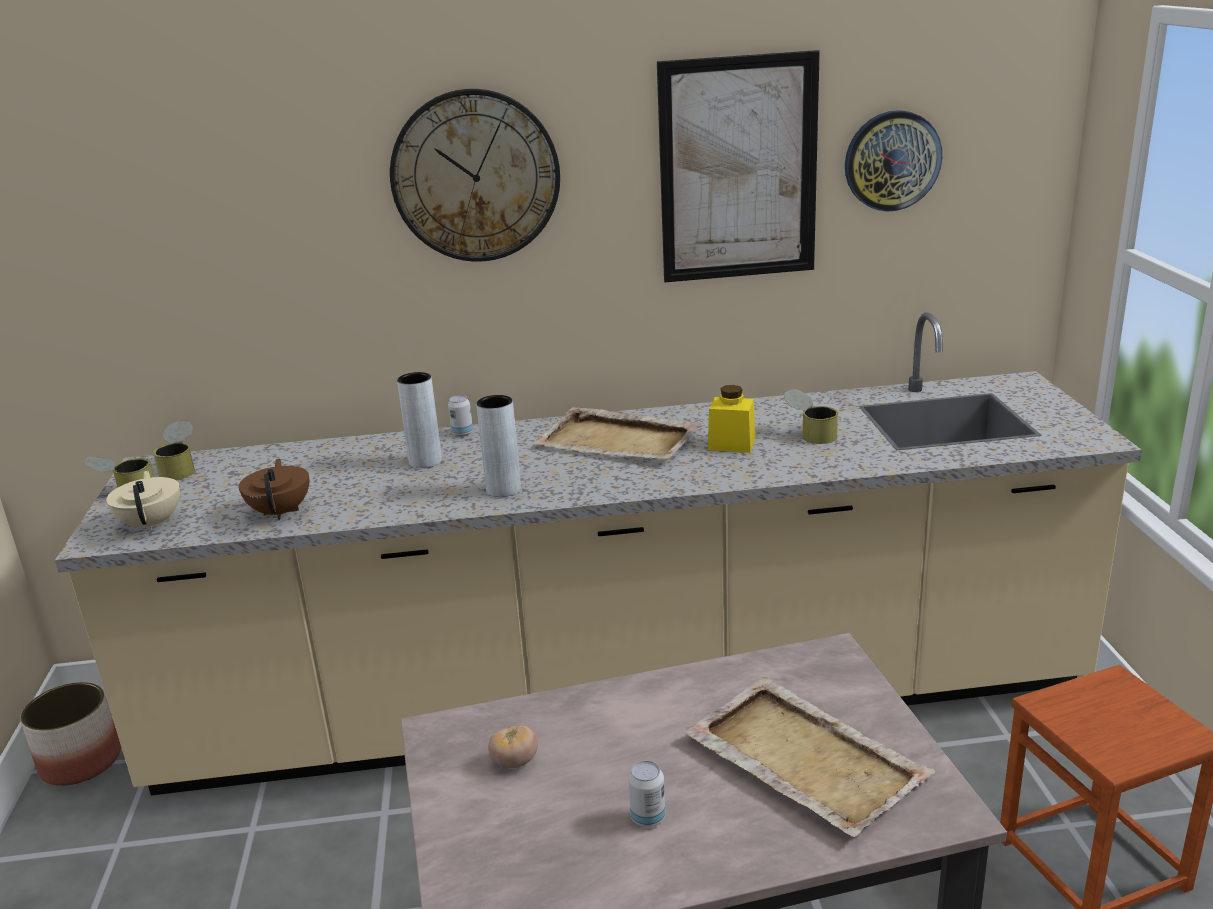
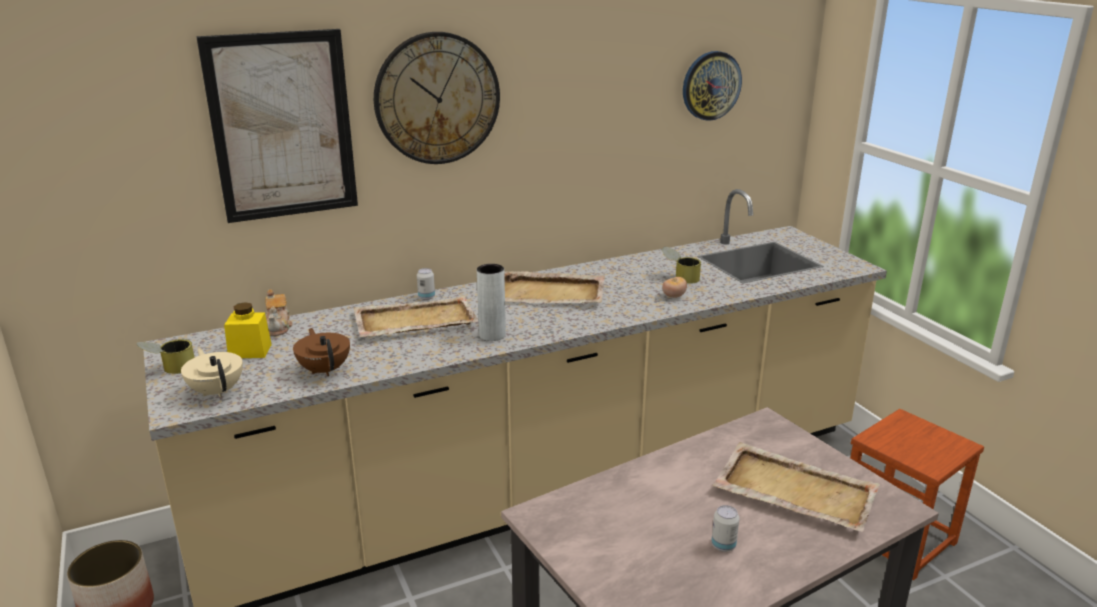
camera: 20 degrees left, 0 degrees up
(181, 468) = (205, 345): can -> none
(271, 455) = (278, 327): none -> teapot
(425, 461) = (414, 320): grey vase -> beige tray
(514, 762) = (607, 526): tomato -> tomato (673, 296)
(731, 444) = (632, 288): yellow jar -> yellow jar (250, 351)
(738, 169) = (616, 92): picture -> picture (282, 126)

